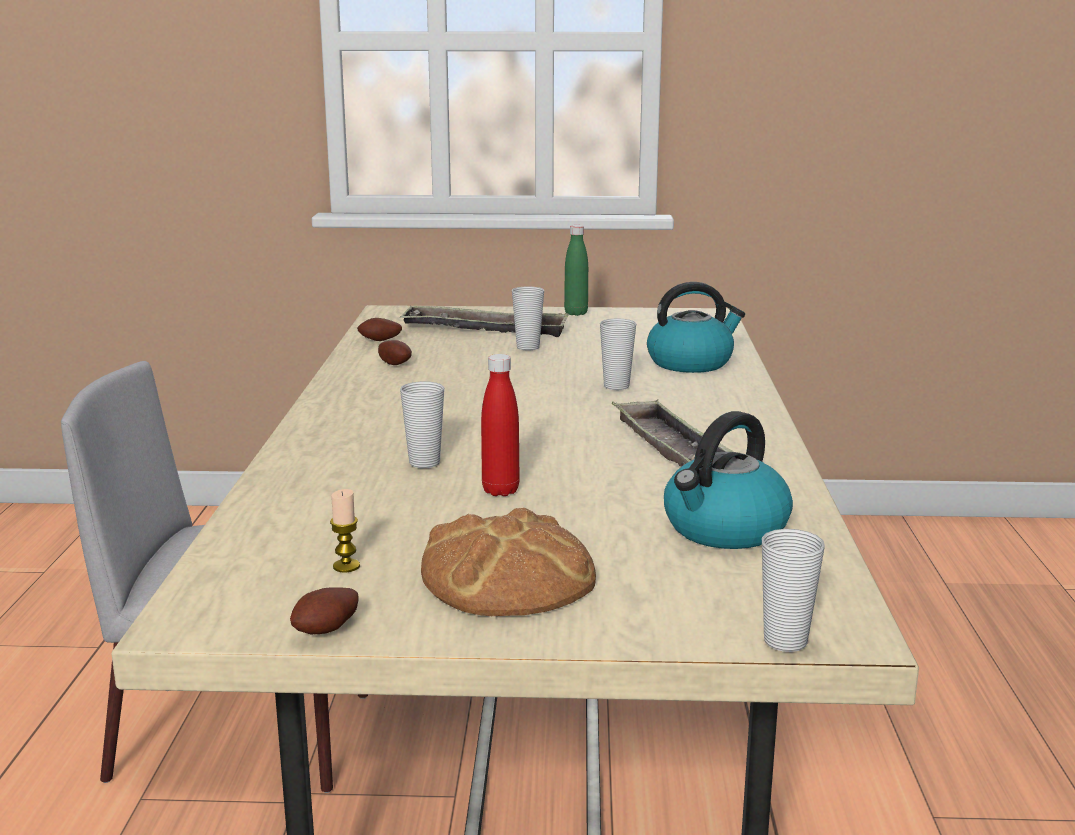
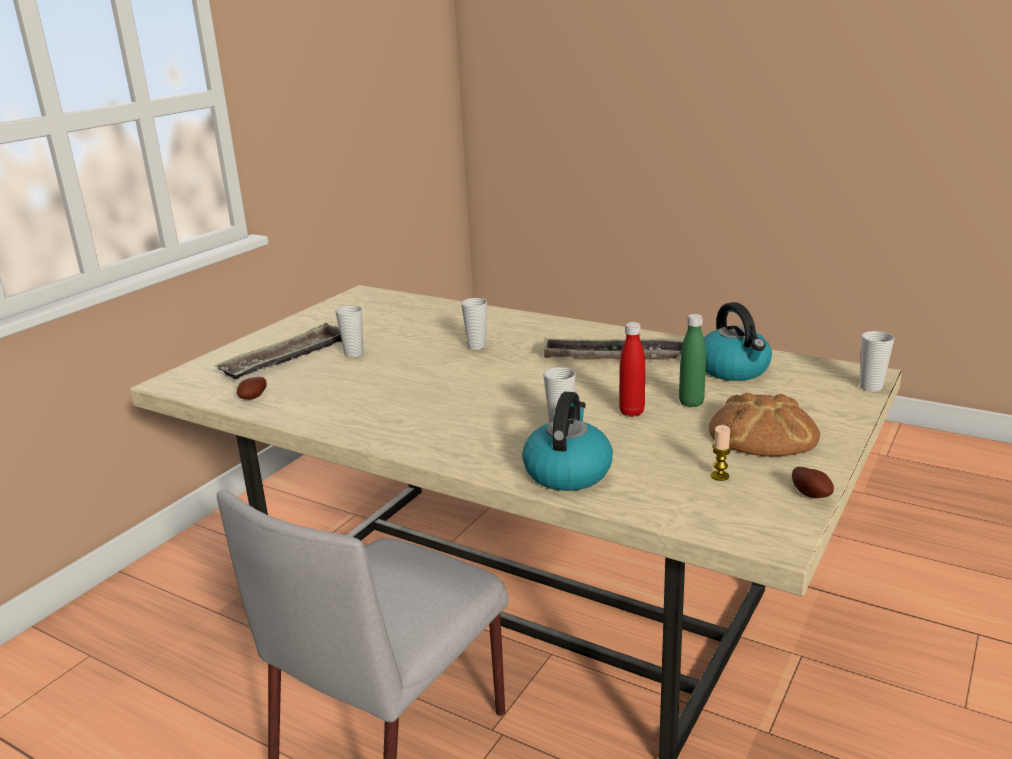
camera: 60 degrees left, 5 degrees up
(395, 364) = (326, 402): potato -> none
(576, 313) = (294, 325): green bottle -> green bottle (691, 403)
(691, 363) = (457, 319): kettle -> kettle (567, 471)

